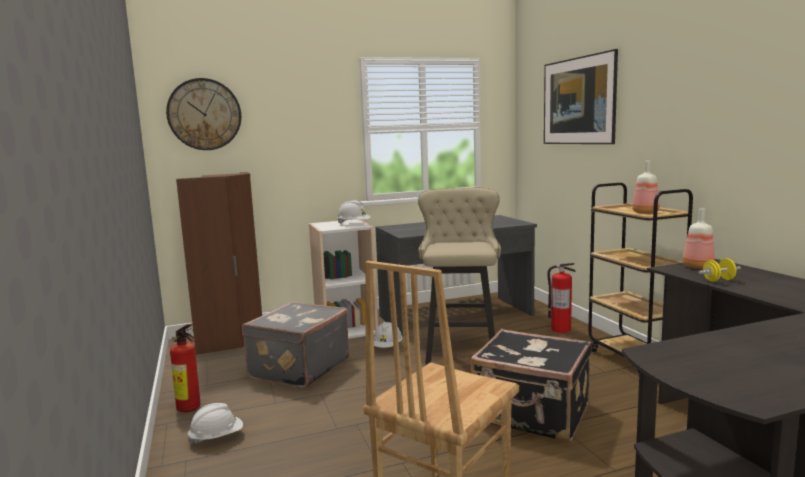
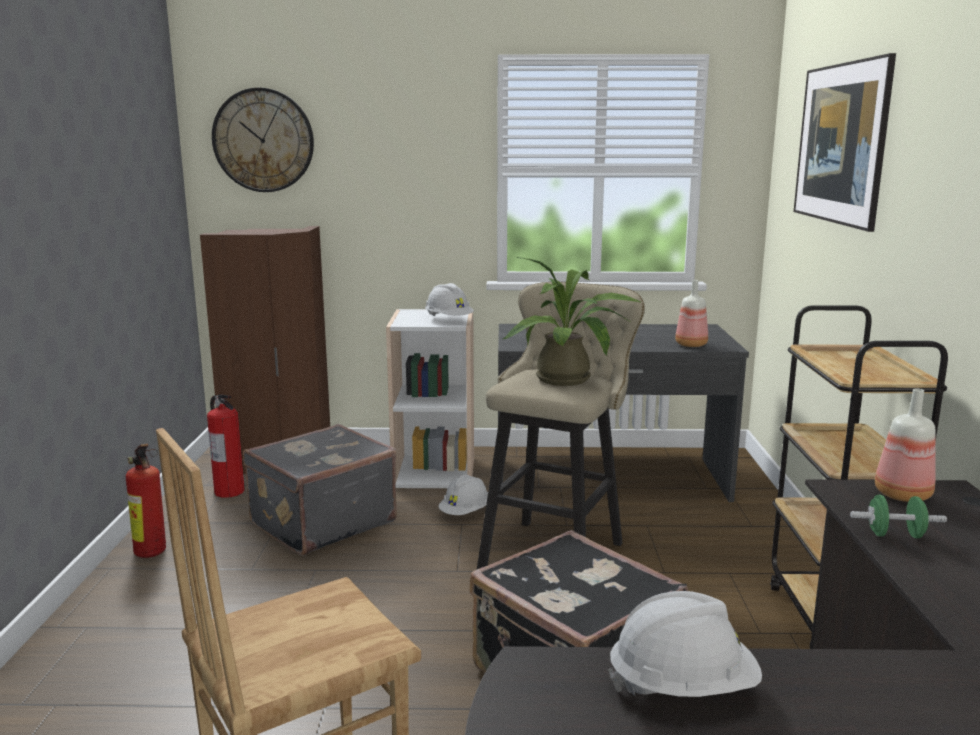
camera: 20 degrees right, 5 degrees up
(217, 438) = (144, 604): white hard hat -> white hard hat (682, 686)
(468, 244) = (569, 380): none -> potted plant
(560, 329) = (755, 536): fire extinguisher -> fire extinguisher (229, 491)
(645, 212) = (866, 372): bottle -> bottle (691, 344)
(718, 280) = (895, 535): yellow dumbbell -> green dumbbell

